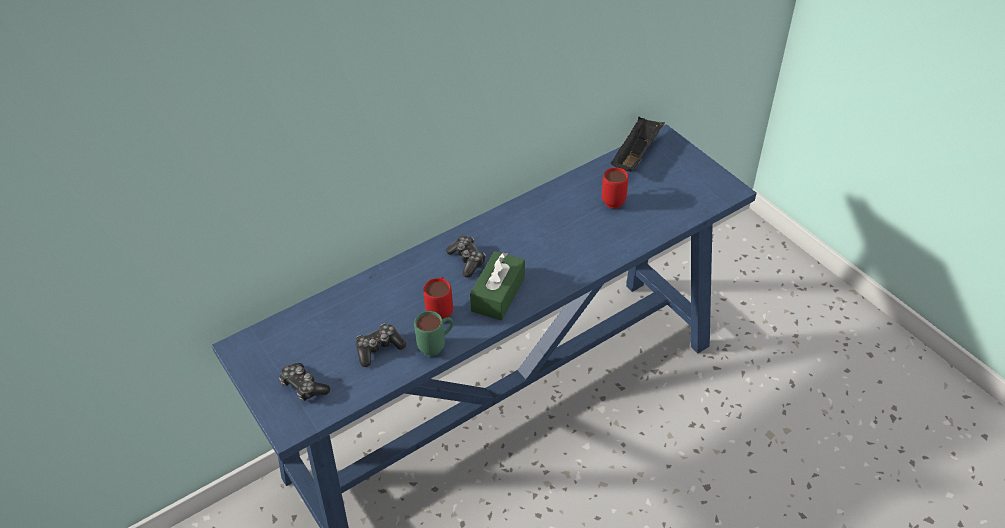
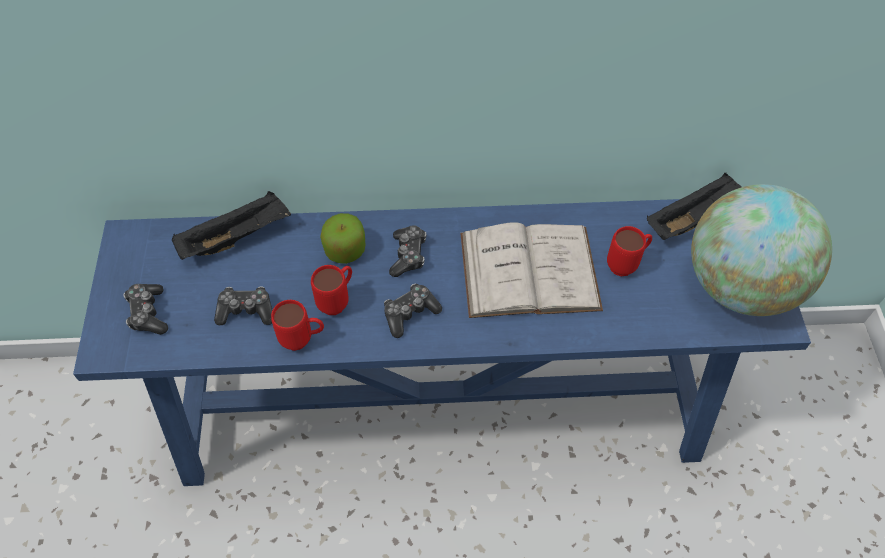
camera: 30 degrees right, 10 degrees up
(329, 307) = (236, 237): none -> black tray
(419, 278) = (345, 250): none -> apple
(437, 346) = (303, 340): green mug -> red mug
(498, 294) = (410, 313): green tissue box -> game controller
(557, 232) = (529, 271): none -> white book
(693, 180) = (740, 286): none -> globe

